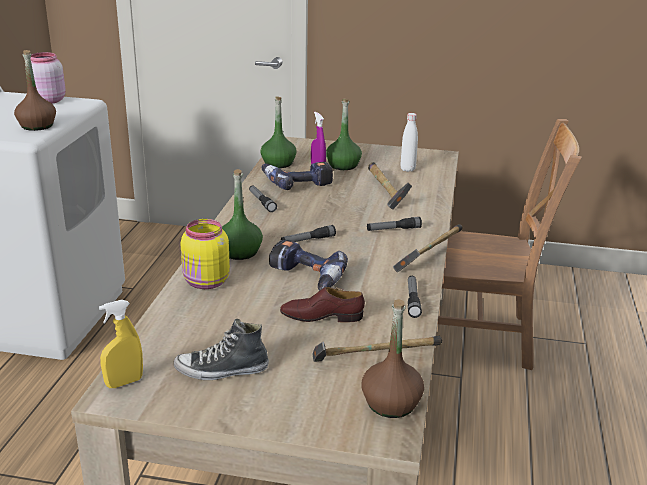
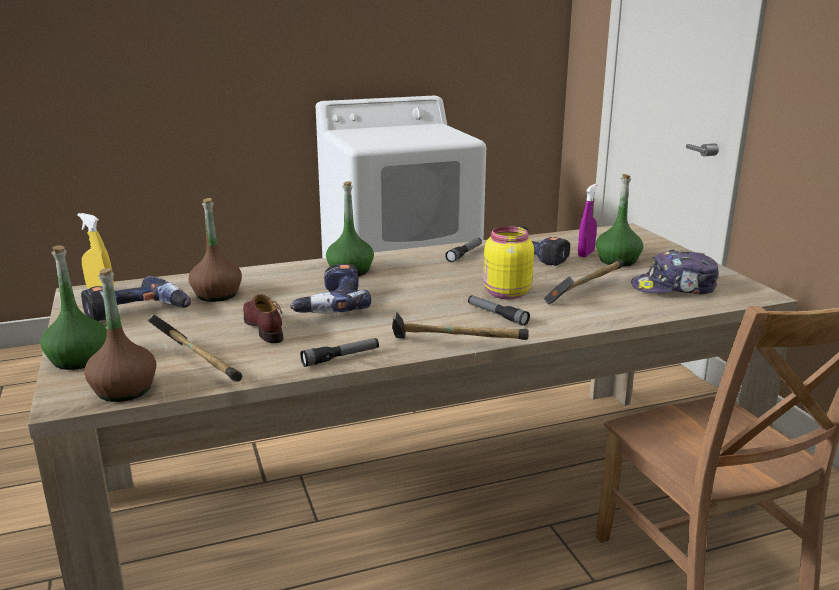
camera: 60 degrees right, 5 degrees down
(37, 126) = (390, 142): brown bottle -> brown bottle (217, 295)
(48, 100) = (447, 133): pink jar -> none
(206, 283) = (279, 275): yellow jar -> yellow jar (505, 294)
(221, 370) = (138, 314): shoe -> power drill
(278, 163) = (565, 238): green bottle -> green bottle (79, 359)
(308, 240) = (411, 288): flashlight -> none
(407, 169) = (674, 288): white bottle -> cap

